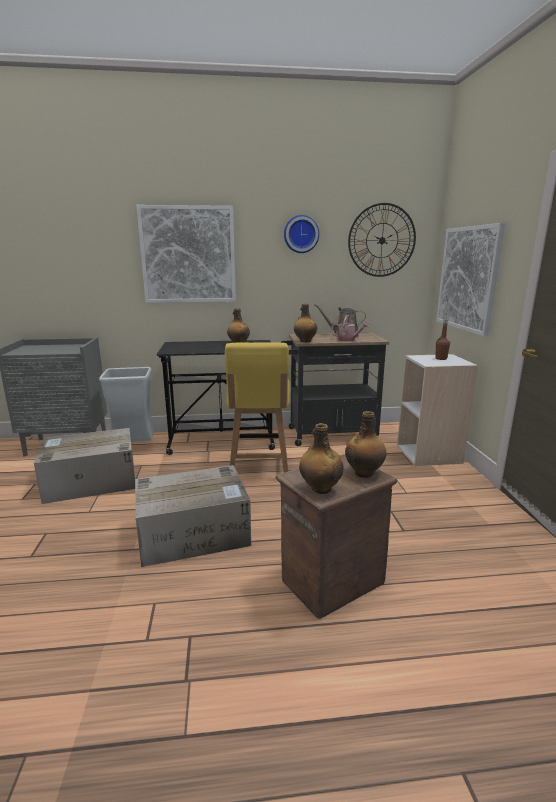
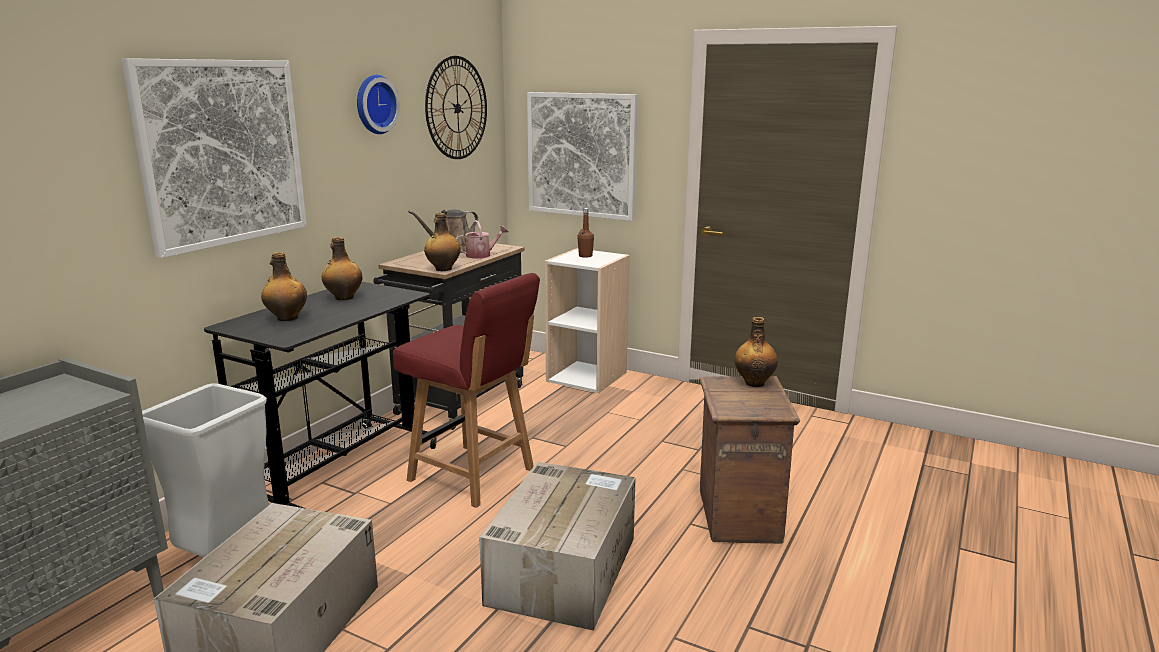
camera: 55 degrees left, 0 degrees up
(259, 470) = (473, 475): yellow chair -> red chair
(320, 488) = (765, 407): bottle -> bottle (286, 318)

